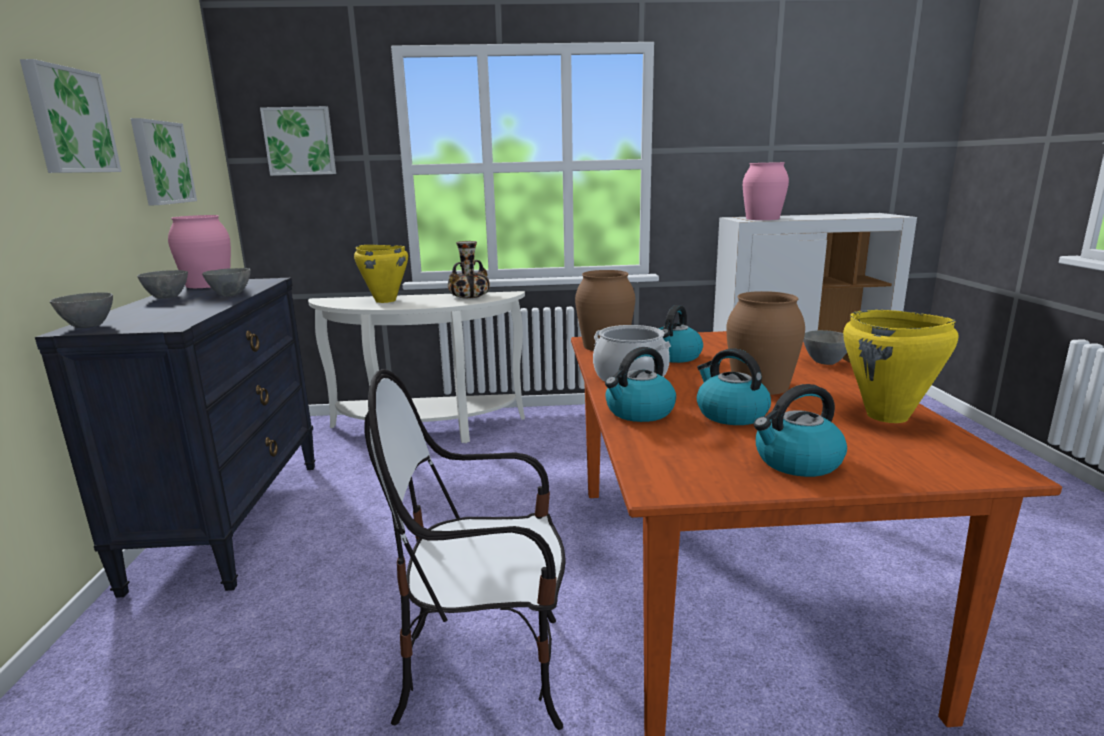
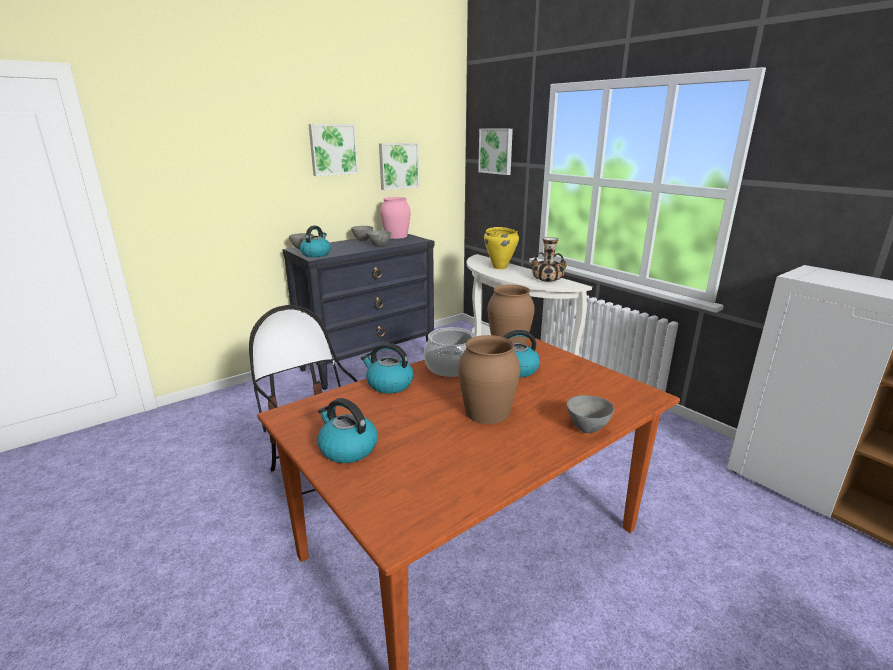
camera: 55 degrees right, 5 degrees up
(730, 414) = (413, 412): kettle -> kettle (316, 254)
(762, 218) = (830, 279): pink vase -> none
(887, 416) = (471, 474): yellow cooking pot -> none

